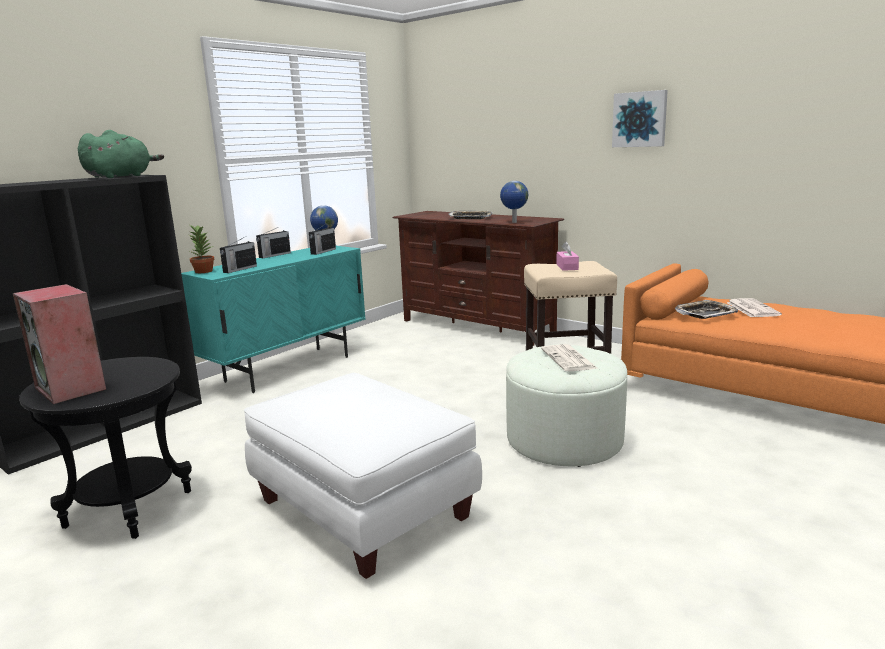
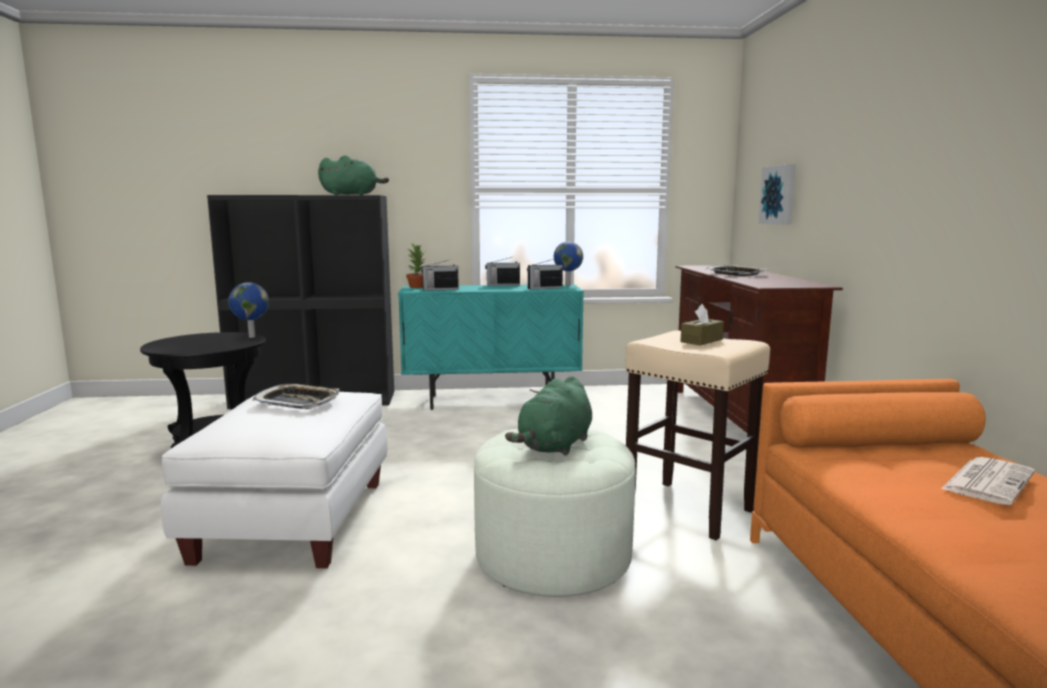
camera: 45 degrees right, 5 degrees down
(72, 388) = (181, 342): speaker -> none
(514, 222) = (757, 283): globe -> globe (251, 337)
(567, 267) = (701, 340): pink tissue box -> brown tissue box
(569, 359) = (555, 446): newspaper -> green plush toy
(640, 119) = (937, 136): picture -> picture (779, 195)
(705, 314) = (874, 461): tray -> tray (298, 402)

